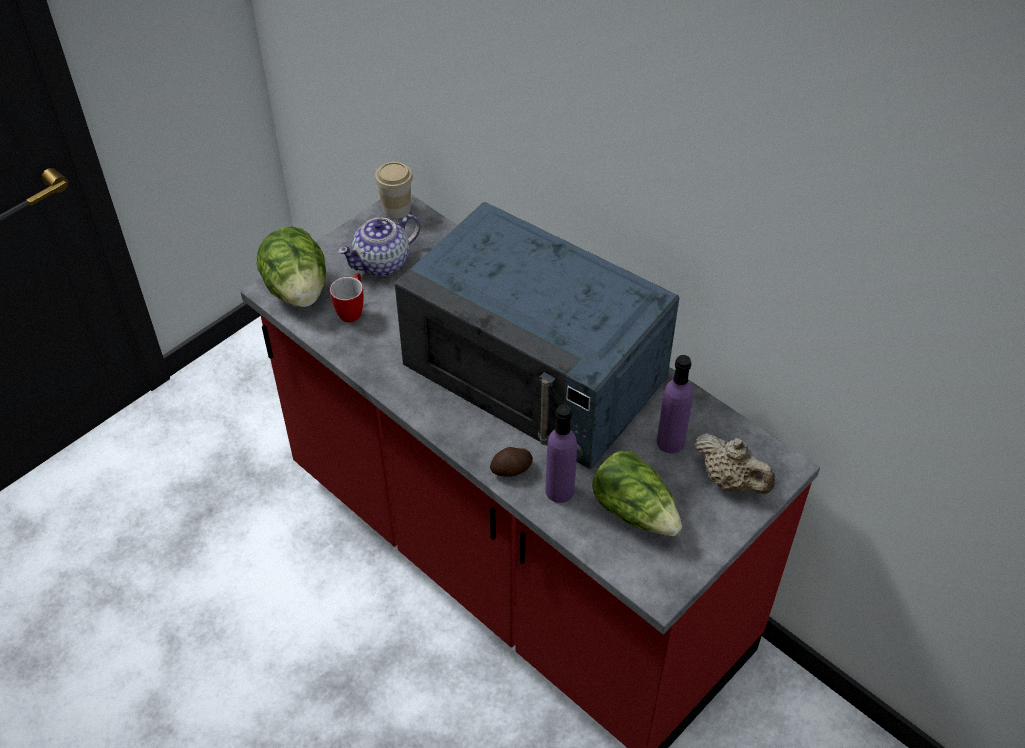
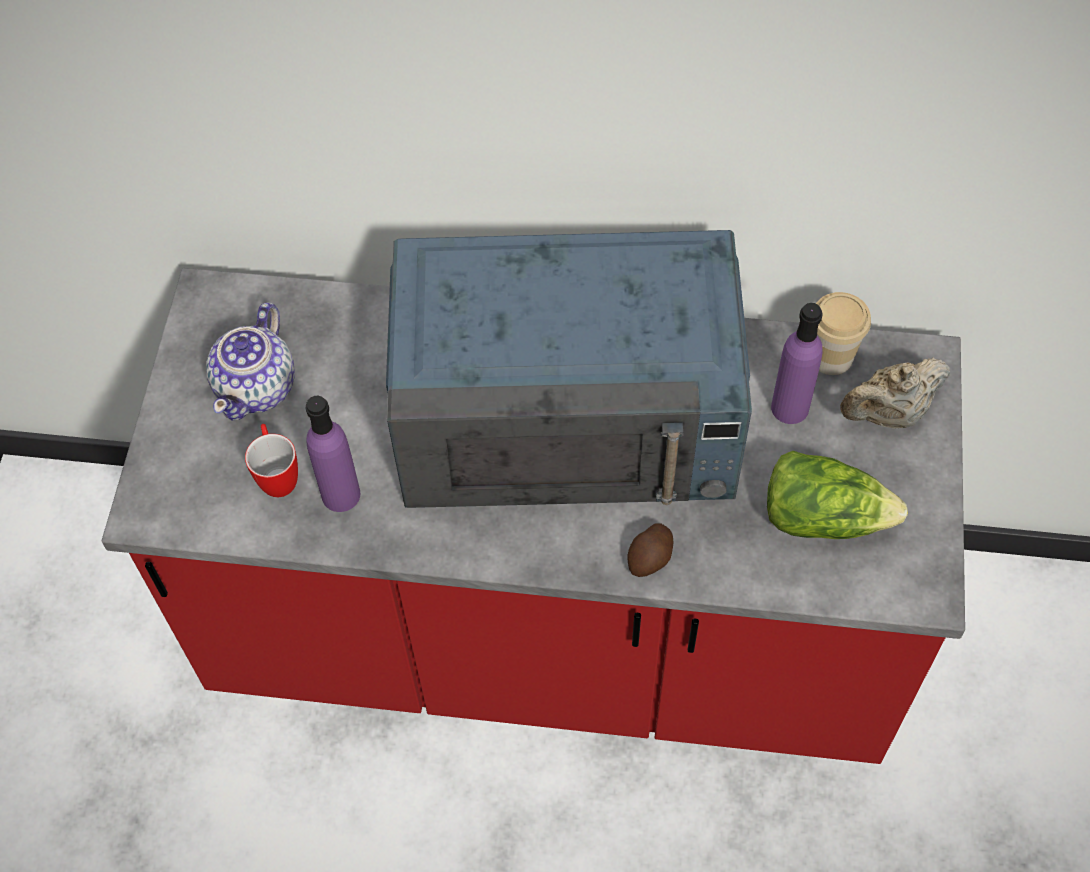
camera: 35 degrees left, 10 degrees up
(297, 290) = (180, 492): lettuce -> none
(396, 209) = (208, 302): cup -> cup (831, 357)
(559, 490) = (725, 547): purple bottle -> purple bottle (341, 494)
(730, 481) = (889, 413): beige teapot -> beige teapot turned 150 degrees clockwise

